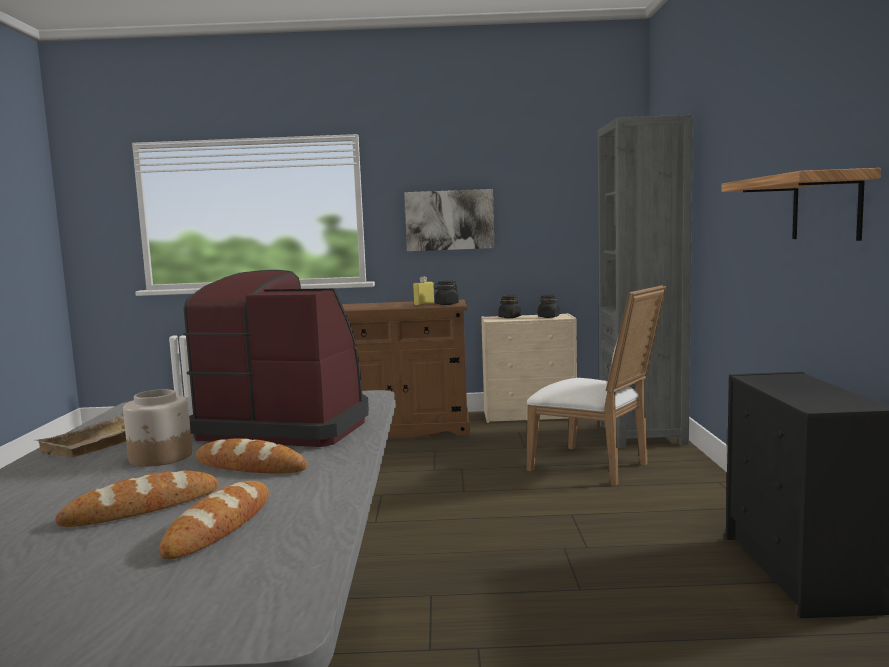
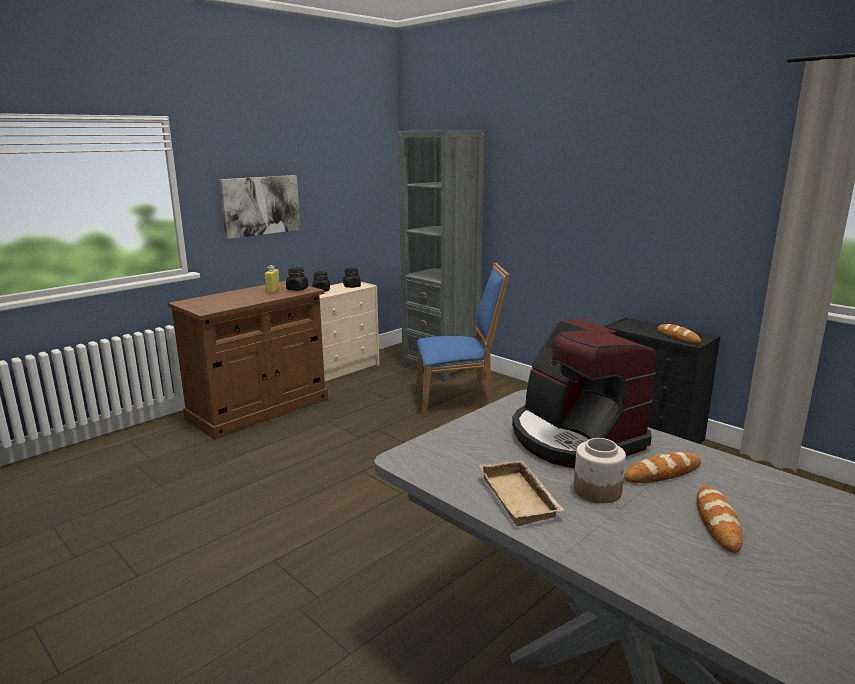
camera: 45 degrees left, 10 degrees up
(219, 526) = (779, 510): bread -> bread (678, 336)
(287, 425) = (574, 438): coffee machine -> coffee machine turned 90 degrees counterclockwise
(595, 467) = (457, 400): white chair -> blue chair
(826, 207) = (651, 220): shelf -> none

